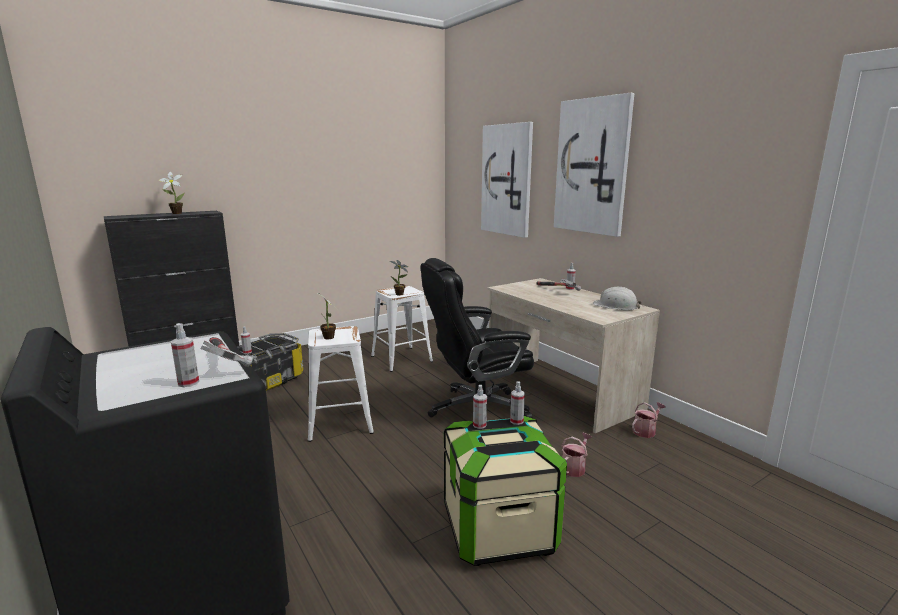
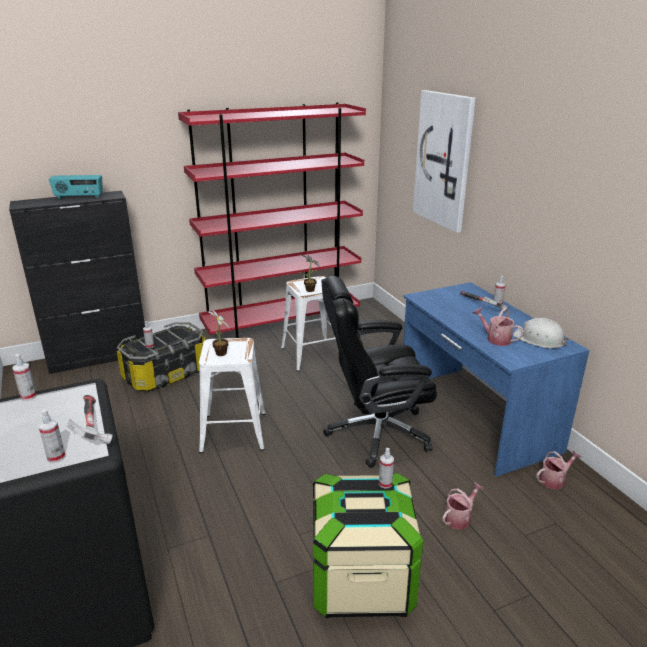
camera: 10 degrees right, 10 degrees up
(175, 213) = (79, 197): potted plant -> radio
(368, 340) = (282, 325): none -> red bookcase
(479, 425) = (346, 484): spray bottle -> spray bottle (28, 396)
(560, 391) = (474, 416): beige desk -> blue desk
(579, 307) = (495, 339): none -> watering can
(592, 166) = (535, 167): picture -> none

